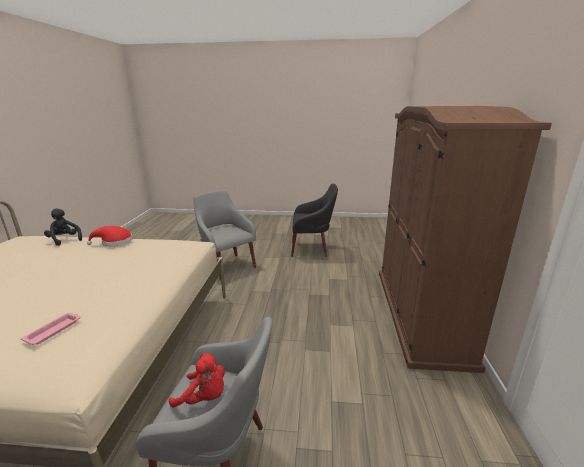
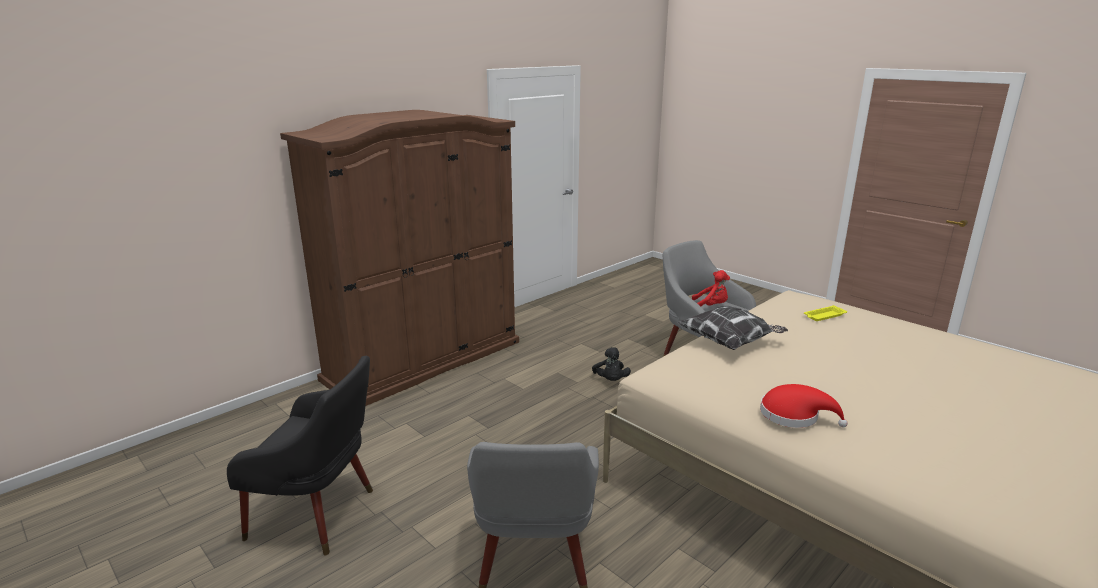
camera: 140 degrees left, 0 degrees up
(54, 330) = (824, 316): pink tray -> yellow tray
(65, 240) = (908, 467): black plush toy -> black plush toy (610, 380)
(154, 269) = (730, 342): none -> pillow
(204, 397) = (710, 306): red plush toy -> red plush toy turned 135 degrees clockwise
(312, 249) = (319, 515): black armchair -> black armchair turned 150 degrees clockwise

